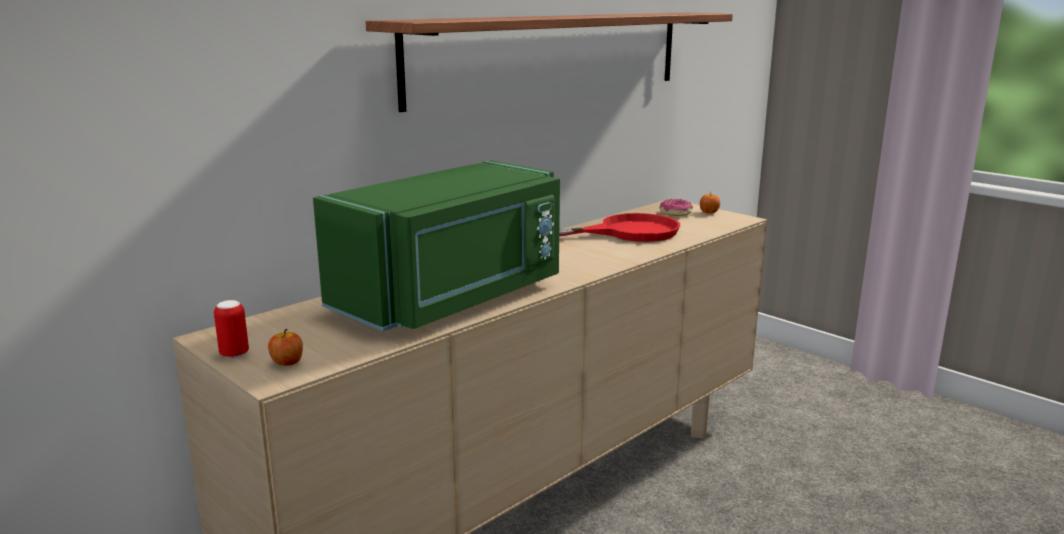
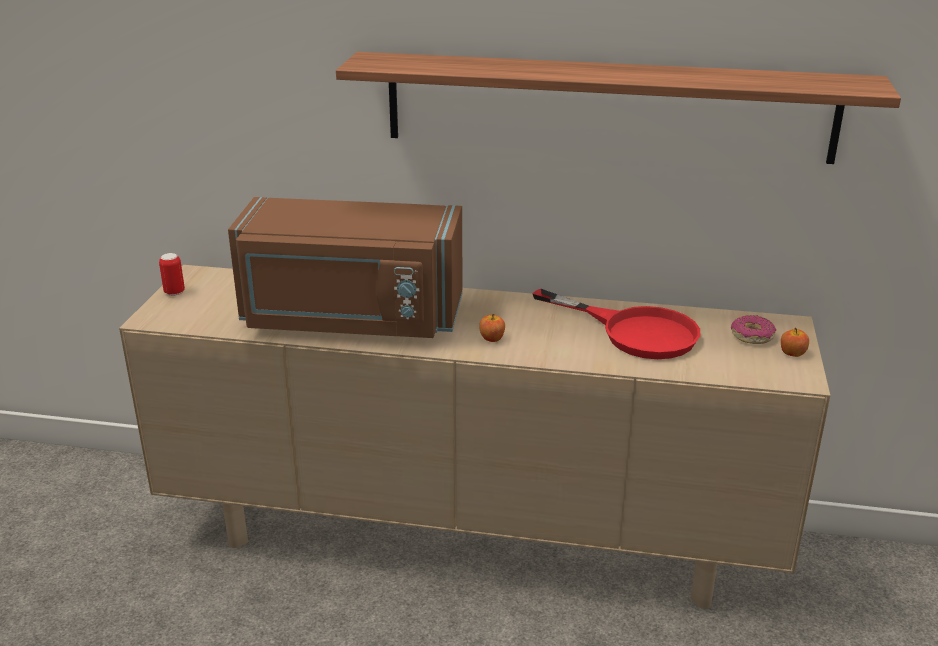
camera: 55 degrees right, 10 degrees up
(287, 363) = (176, 313): apple -> apple (492, 338)
(453, 297) = (351, 319): green microwave -> brown microwave

